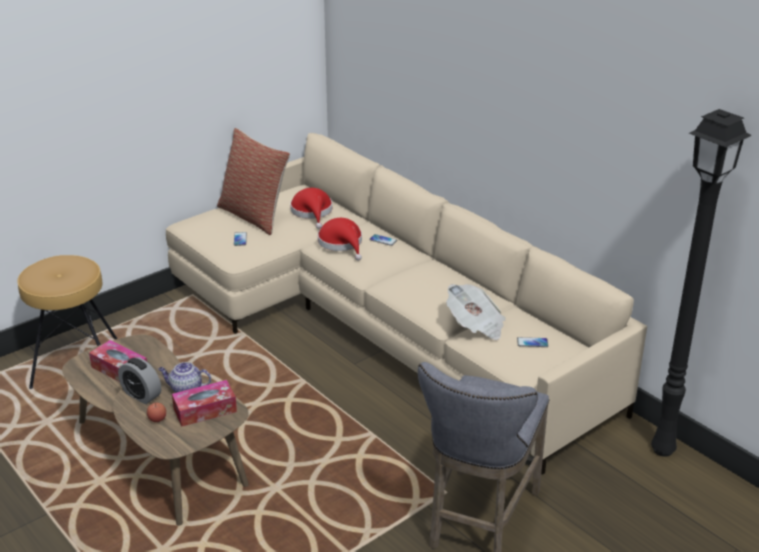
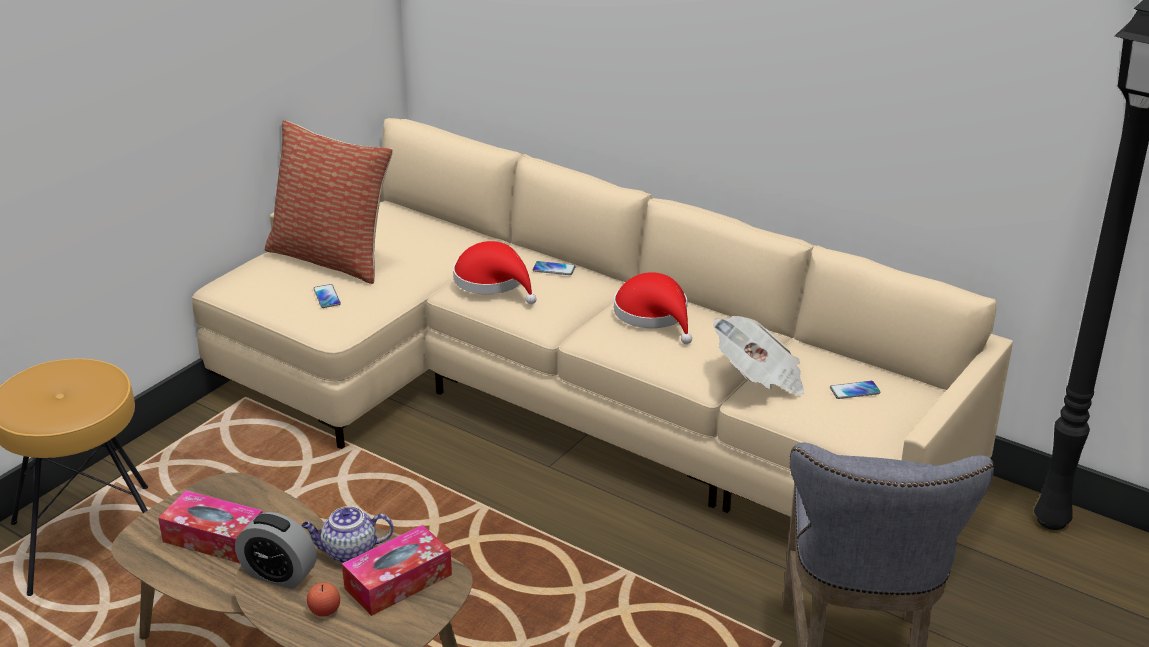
camera: 15 degrees left, 0 degrees up
(312, 212) = (421, 240): red hat -> red hat (654, 315)

